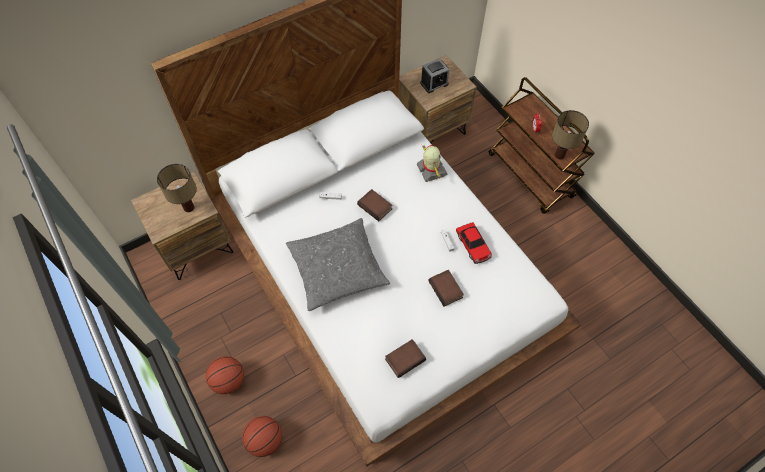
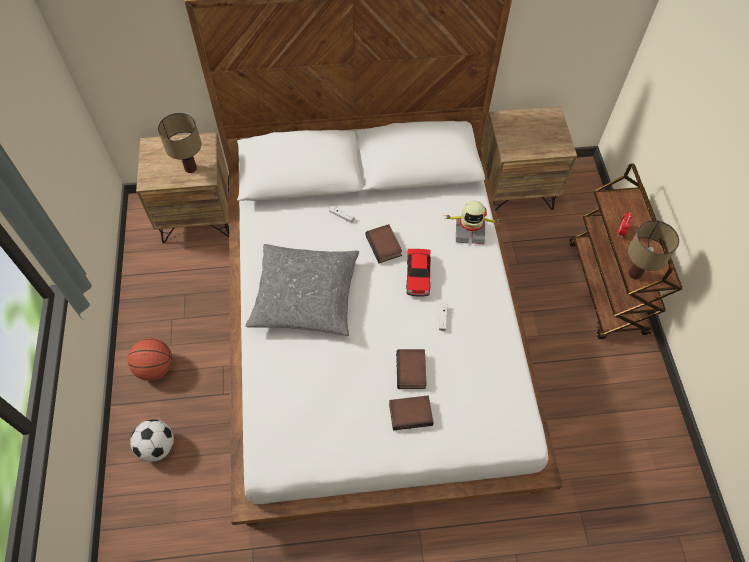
camera: 25 degrees right, 0 degrees up
(265, 440) = (157, 446): basketball -> football
(405, 358) = (322, 426): book -> book (411, 413)
(431, 170) = (469, 231): toy robot -> toy robot turned 90 degrees clockwise
(434, 83) = (528, 134): alarm clock -> none
(473, 245) = (470, 335): toy car -> toy car (418, 275)

